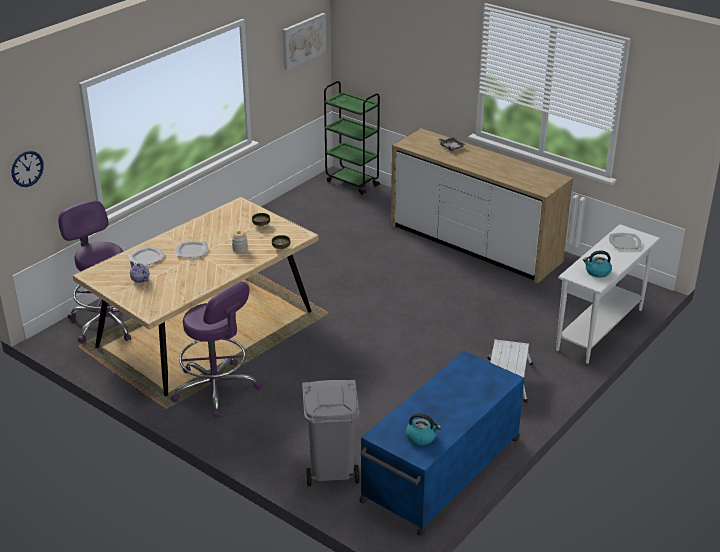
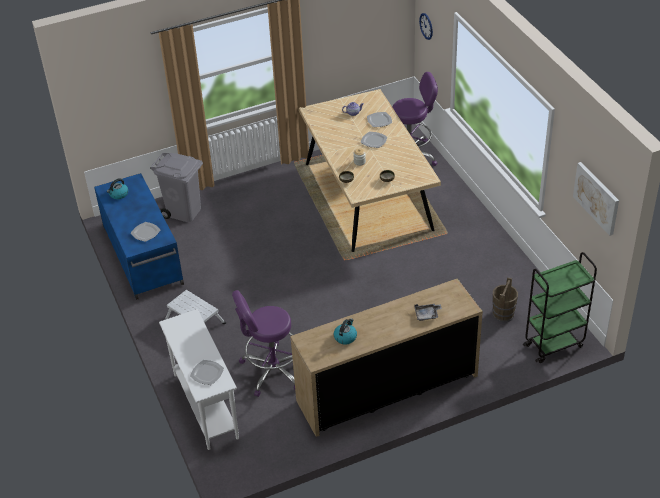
camera: 120 degrees right, 10 degrees up
(216, 389) = (296, 185): purple stool -> purple stool (273, 370)
(333, 211) = (503, 314): none -> brown bucket
(470, 380) = (146, 232): none -> plate
(597, 272) = (183, 333): kettle -> kettle (345, 337)

